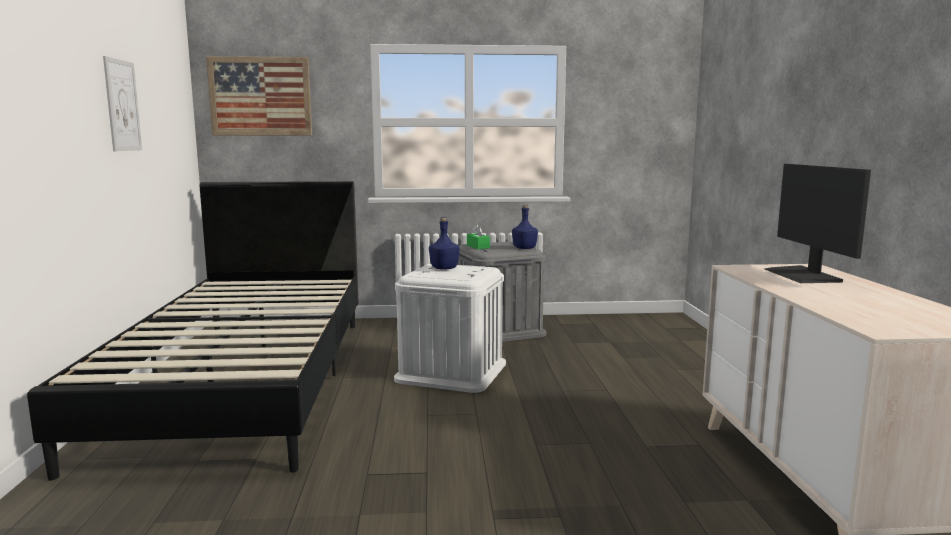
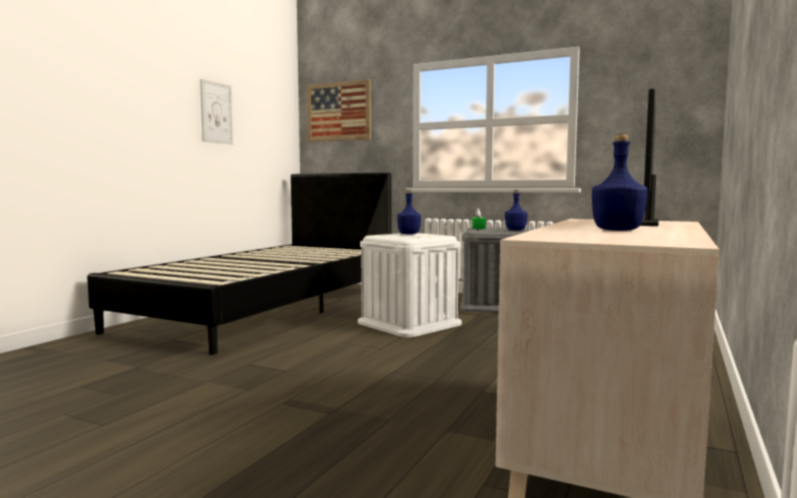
camera: 30 degrees right, 5 degrees down
(858, 298) = (618, 230): none -> blue bottle

